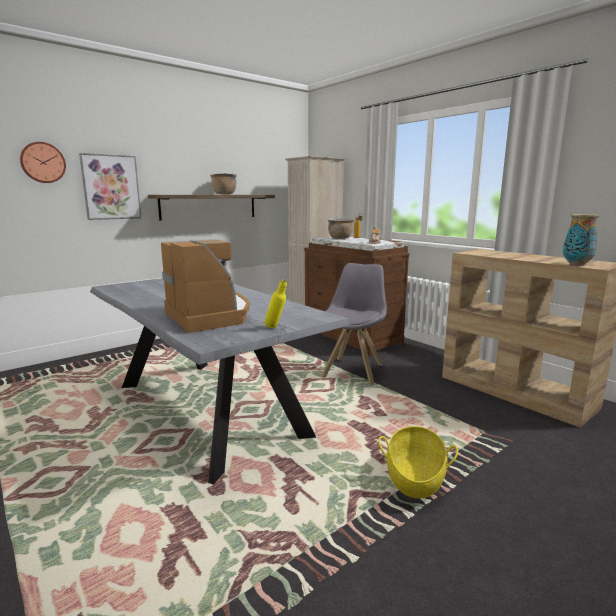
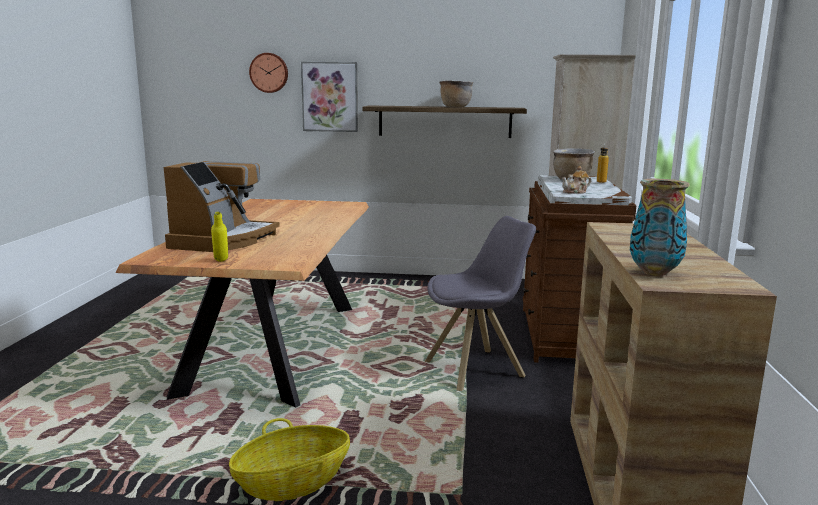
camera: 45 degrees right, 0 degrees up
(208, 409) = (275, 347): grey dining table -> brown dining table

